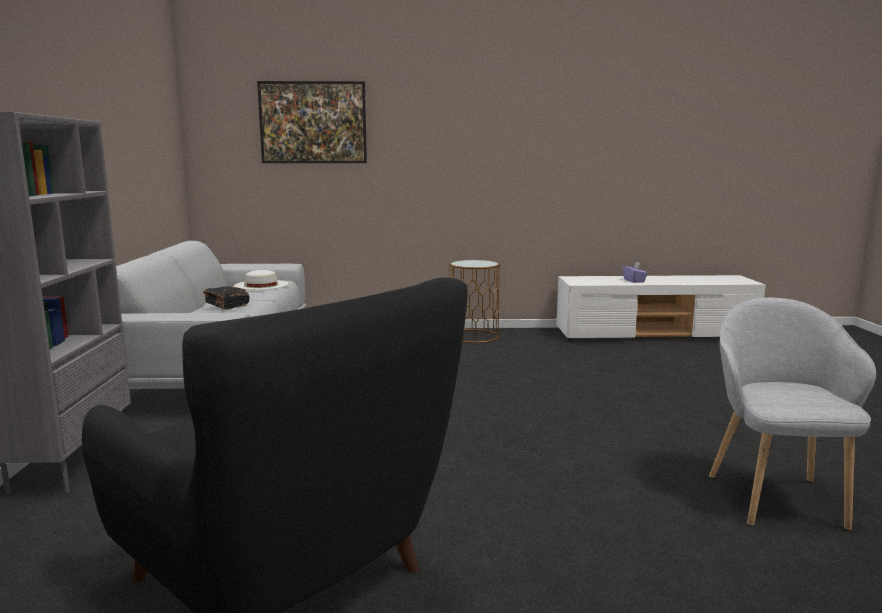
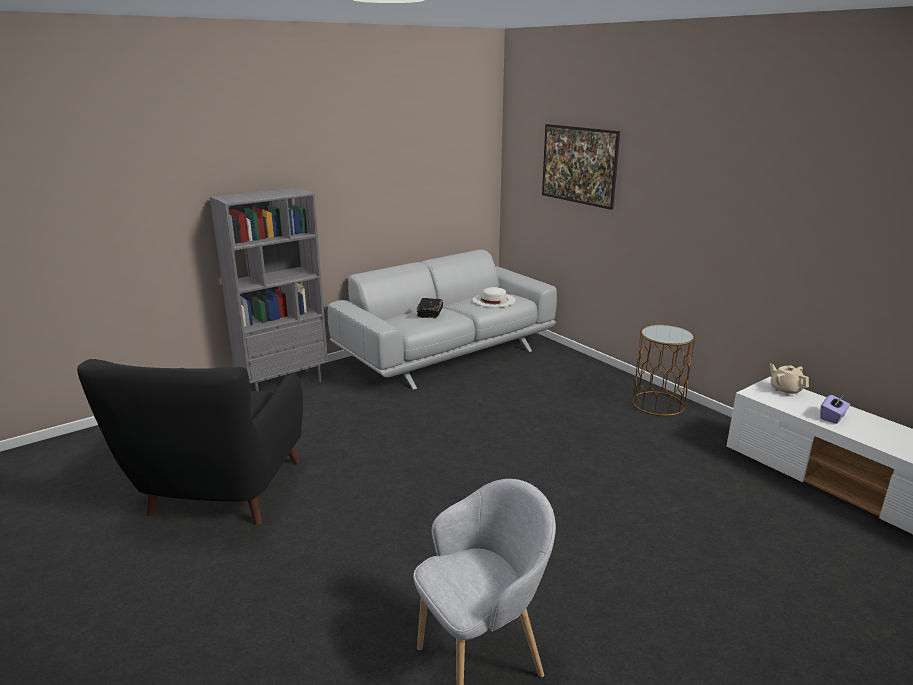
camera: 55 degrees right, 10 degrees up
(584, 278) = (785, 390): none -> beige teapot

